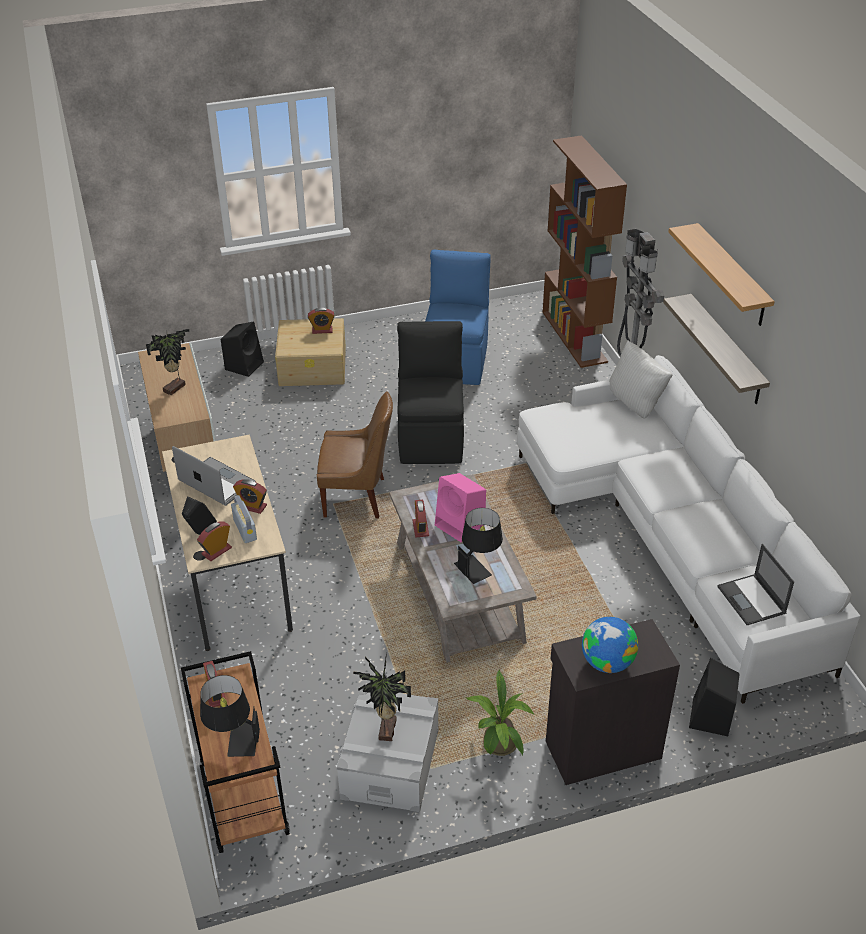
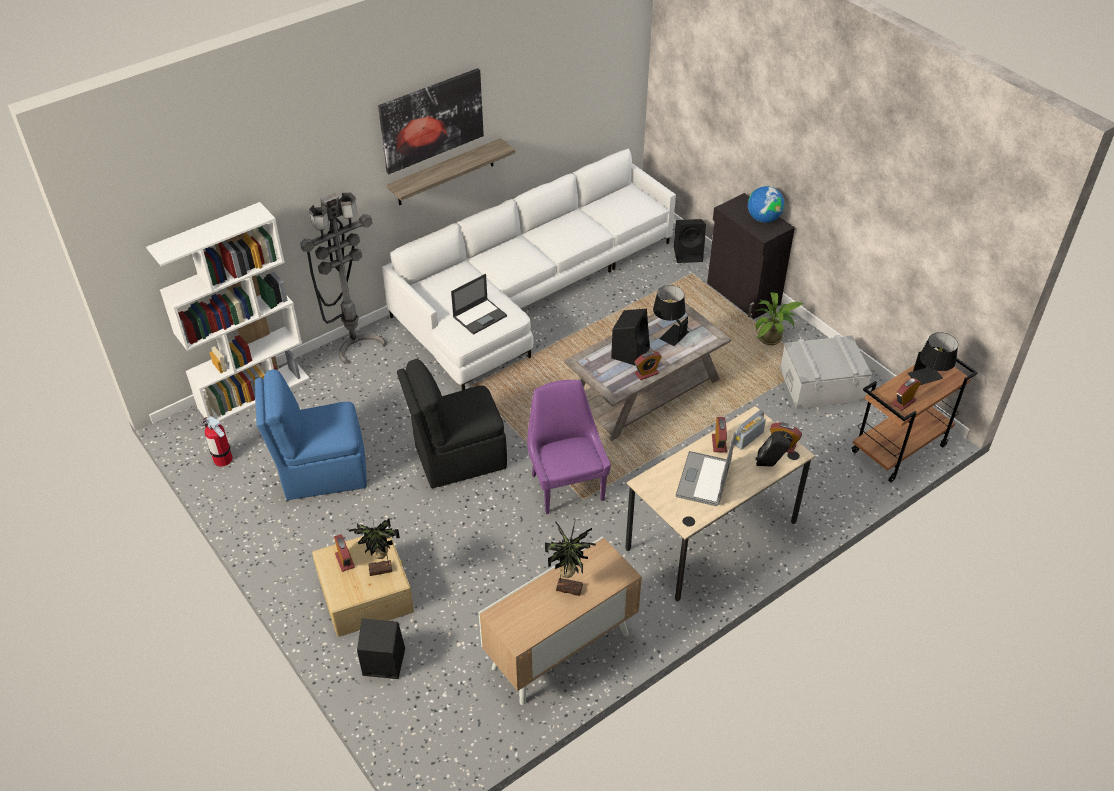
camera: 110 degrees left, 5 degrees up
(357, 497) = (566, 485): brown chair -> purple chair
(385, 730) = (827, 359): potted plant -> potted plant (381, 571)
(461, 525) = (630, 352): pink speaker -> black speaker
(498, 315) = (222, 459): none -> fire extinguisher
(575, 337) = (254, 392): brown bookcase -> white bookcase
(636, 404) = (424, 288): white pillow -> none
(732, 276) = (431, 120): shelf -> picture
(752, 600) = (628, 206): laptop -> laptop (480, 316)

